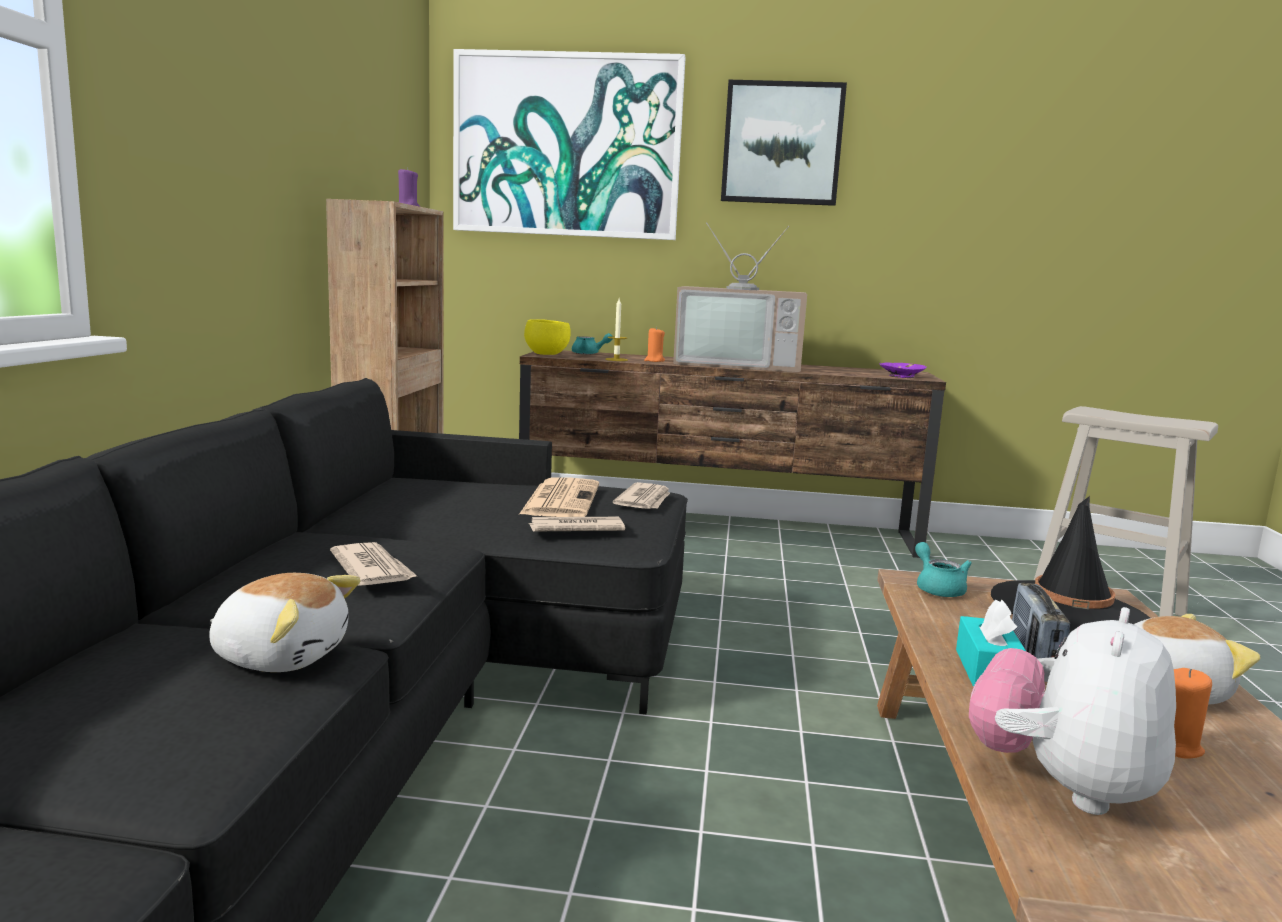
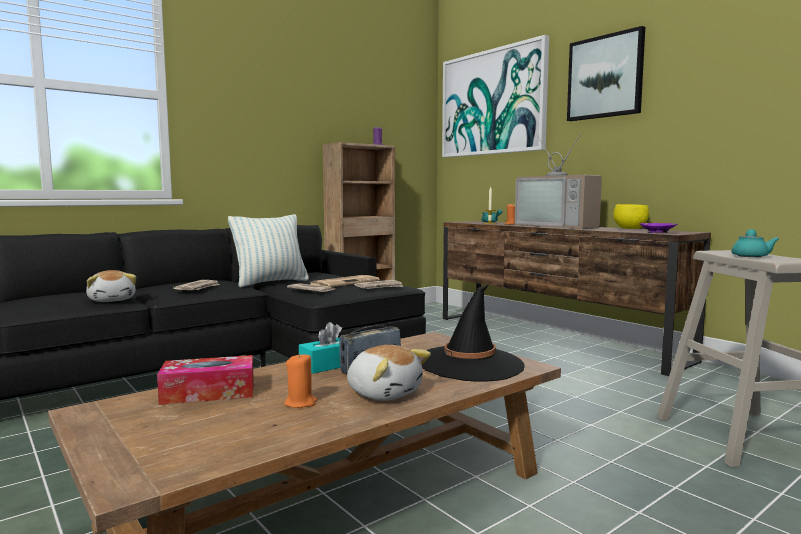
camera: 45 degrees right, 5 degrees down
(425, 522) = (270, 282): none -> pillow
(547, 354) = (463, 222): yellow bowl -> yellow bowl (631, 229)
(937, 588) = (432, 342): turquoise teapot -> turquoise teapot (751, 255)
(1062, 787) = (208, 392): plush toy -> tissue box

